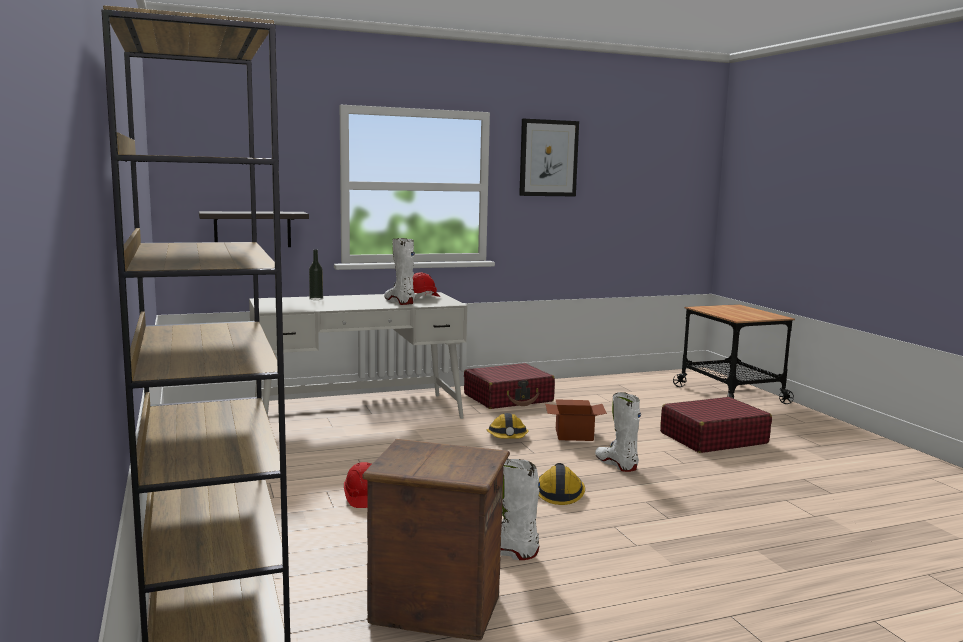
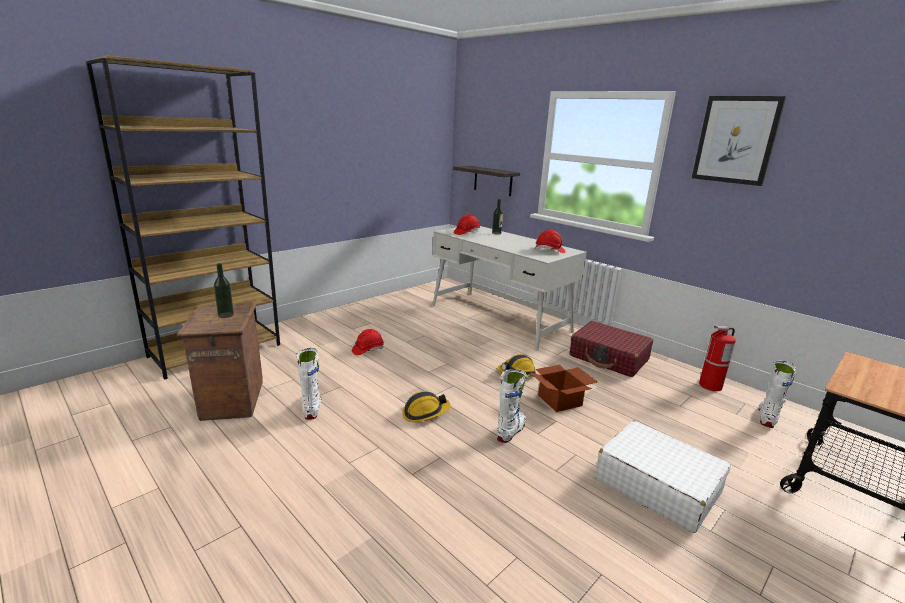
camera: 65 degrees right, 10 degrees up
(293, 305) = (466, 233): none -> red hard hat
(399, 302) = (523, 248): white boot -> white boot (767, 418)
(438, 455) = (226, 315): none -> bottle
(586, 384) = (710, 386): none -> fire extinguisher
(713, 438) = (656, 485): red suitcase -> white suitcase

